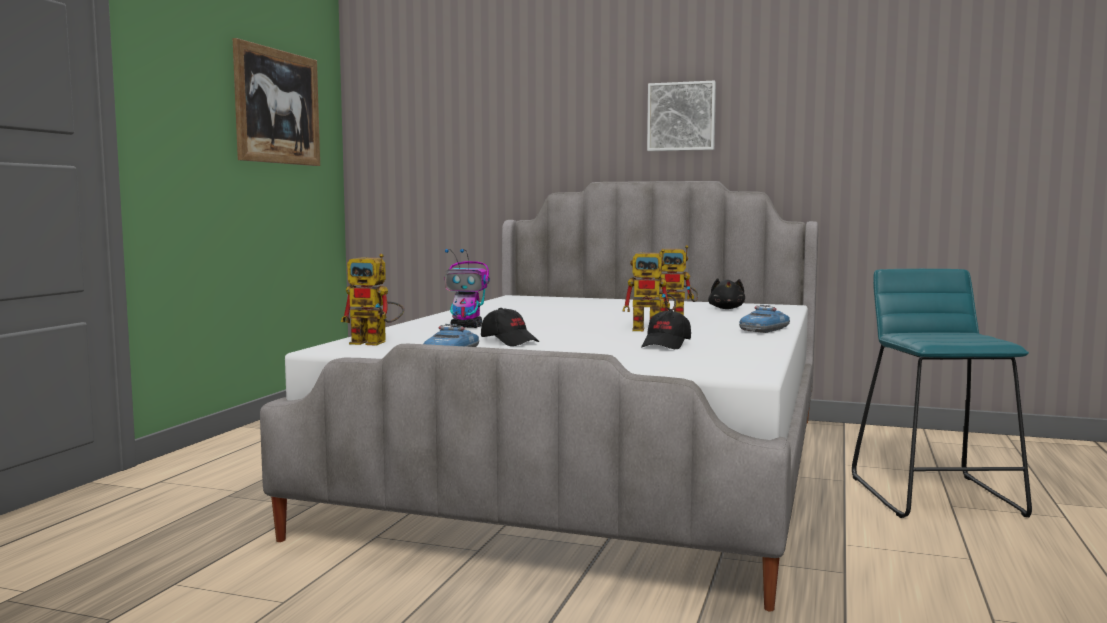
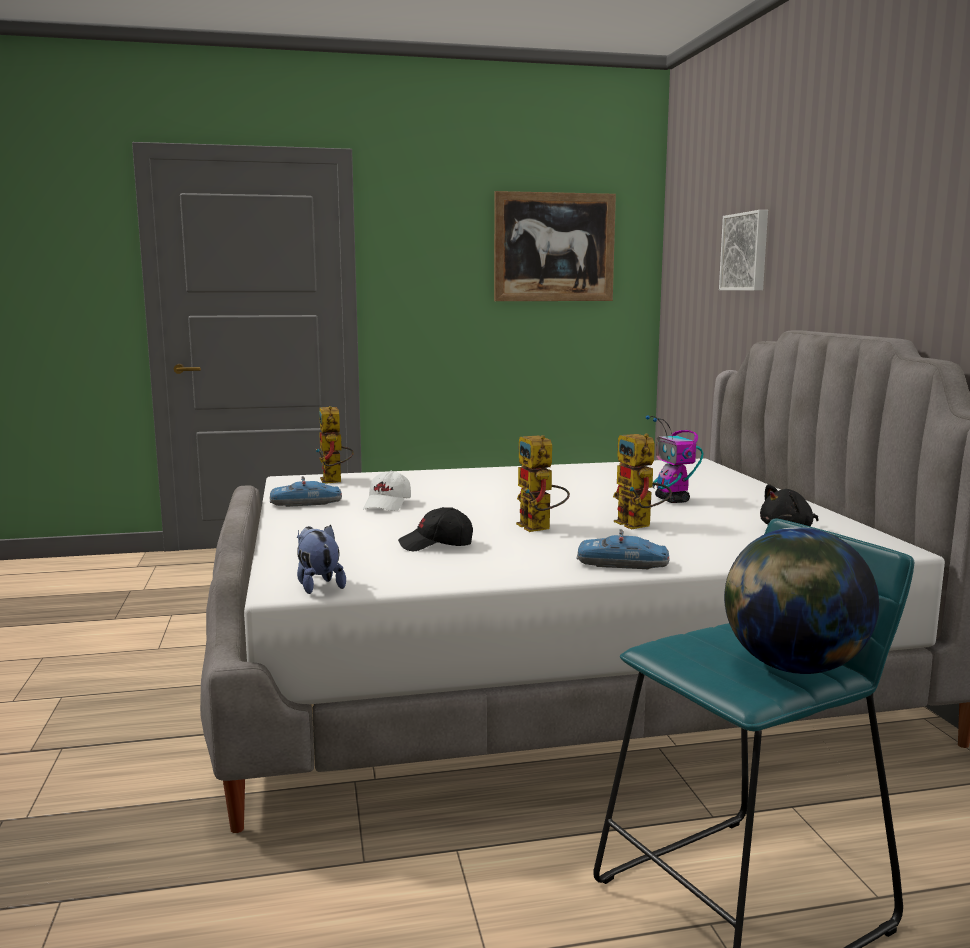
camera: 60 degrees right, 5 degrees up
(467, 327) = (454, 484): toy robot -> toy robot (672, 500)
(509, 341) = (388, 505): black cap -> white cap
(681, 117) = (888, 239): picture -> picture (746, 252)
(744, 368) = (318, 585): none -> plush toy
(969, 335) = (793, 667): none -> globe

